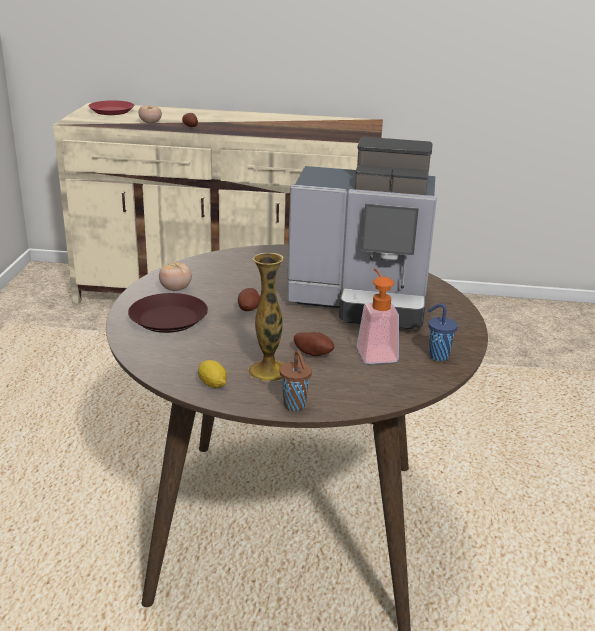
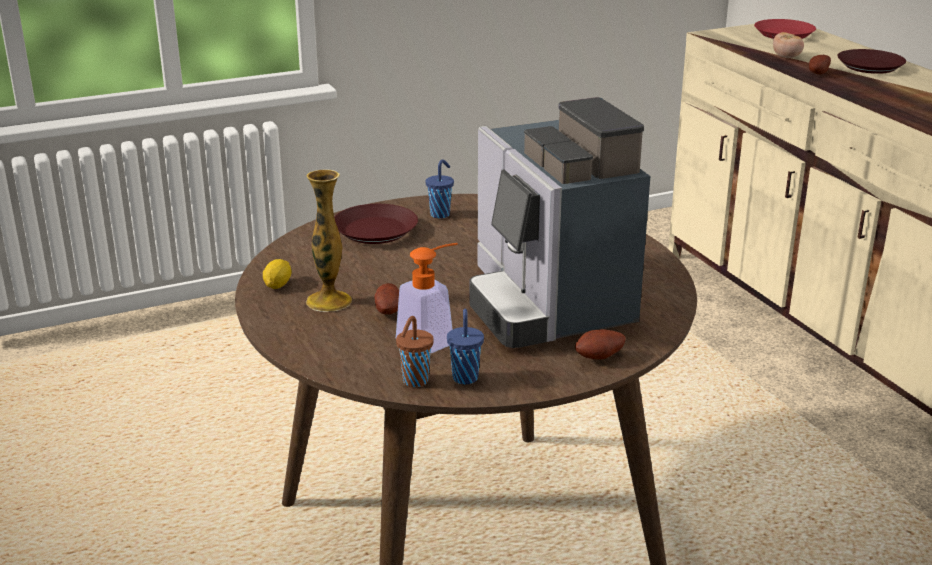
camera: 60 degrees right, 0 degrees up
(176, 289) = (441, 214): tomato -> blue cup
(202, 116) = (870, 66): none -> brown plate
(249, 309) = (444, 257): potato -> potato (600, 358)
(295, 406) = (276, 331): brown cup -> brown cup (414, 381)

